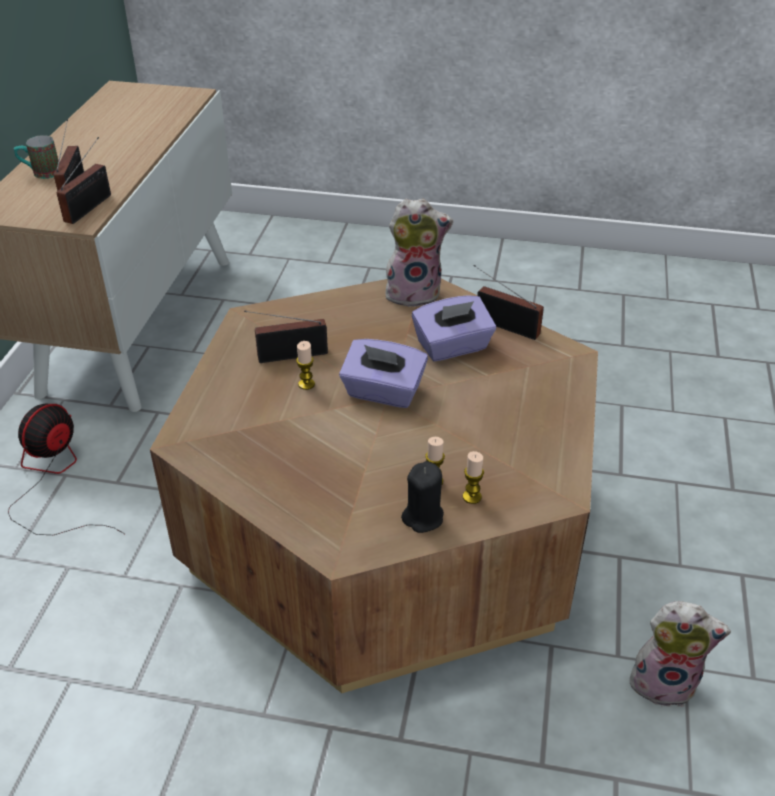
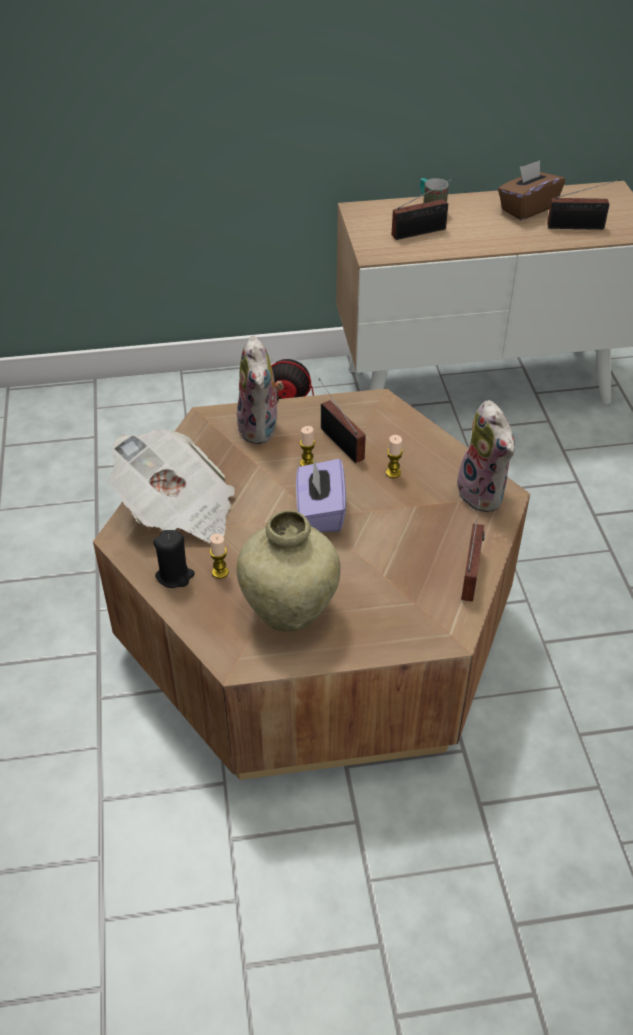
camera: 70 degrees right, 5 degrees up
(91, 206) = (398, 250): radio -> radio (578, 227)
(99, 129) = (527, 208): none -> brown tissue box
(322, 495) = (178, 511): none -> newspaper
(452, 347) = (413, 541): purple tissue box -> none
(472, 497) = (210, 601): candle -> candle (393, 473)
(510, 444) = (290, 612): none -> beige vase
(664, 682) = (213, 883): plush toy -> plush toy (261, 429)

